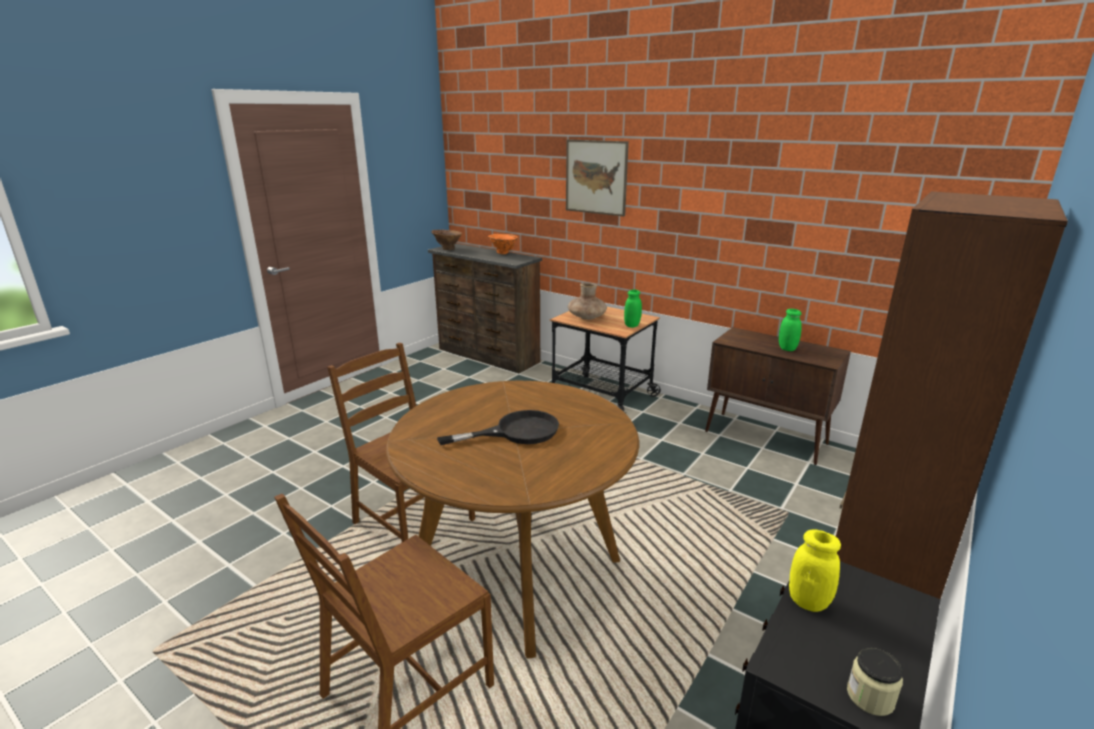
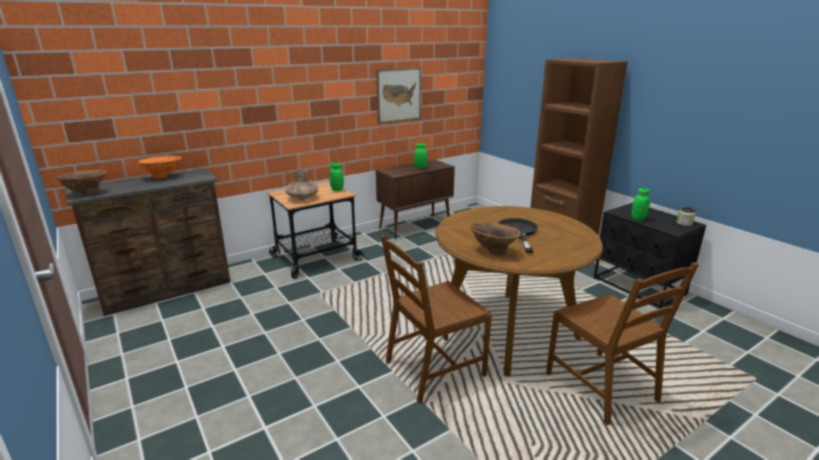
camera: 70 degrees left, 0 degrees up
(440, 420) = (493, 251): none -> brown vase
(596, 177) = (251, 83): picture -> picture (399, 95)
(808, 601) = (638, 219): yellow jar -> green jar

